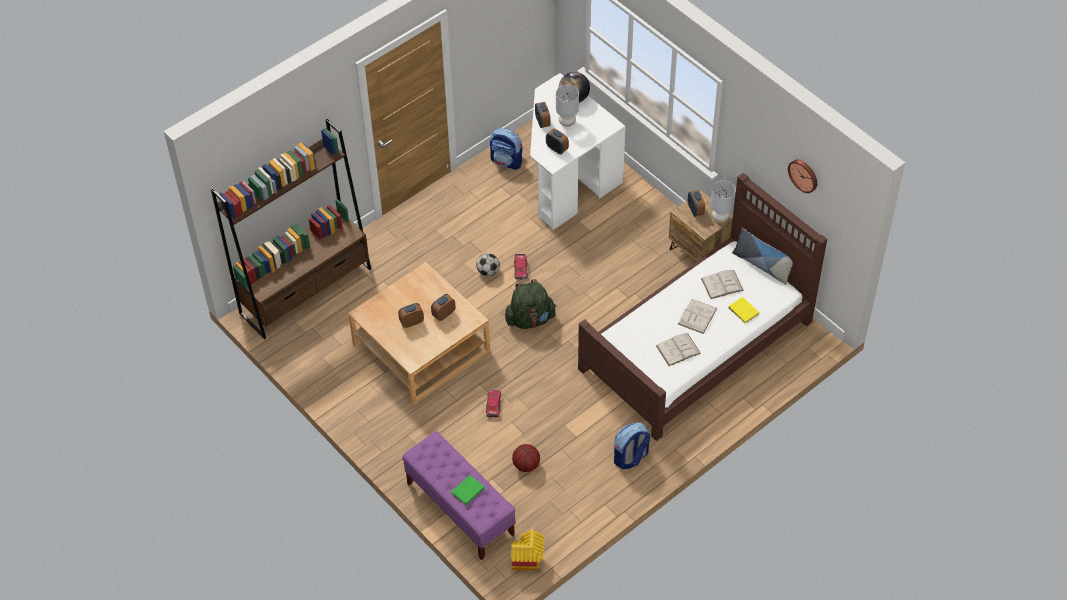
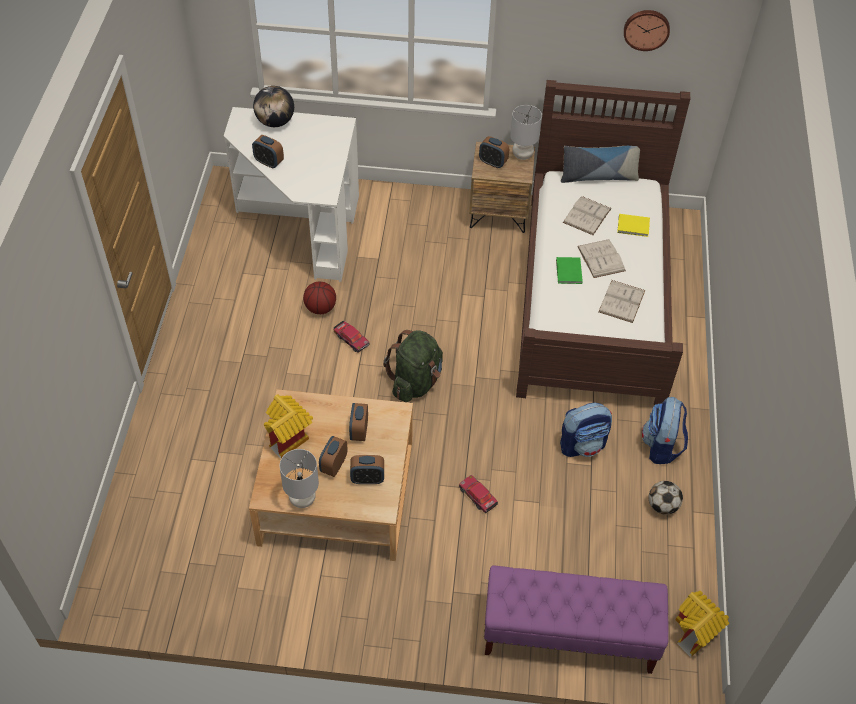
camera: 45 degrees left, 0 degrees up
(306, 291) = (138, 525): brown bookcase -> none
(404, 293) = (289, 439): none -> toy house
(466, 491) = (600, 606): green book -> green book (568, 272)
(488, 272) = (321, 364): football -> football (662, 506)
(507, 161) = (222, 245): backpack -> backpack (583, 445)
(526, 465) = (578, 532): basketball -> basketball (320, 308)
(557, 149) = (313, 178): alarm clock -> alarm clock (367, 479)
(567, 122) = (294, 148): grey table lamp -> grey table lamp (302, 499)

